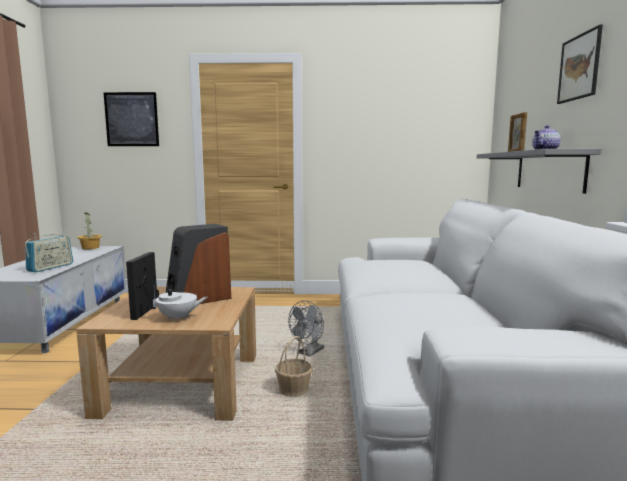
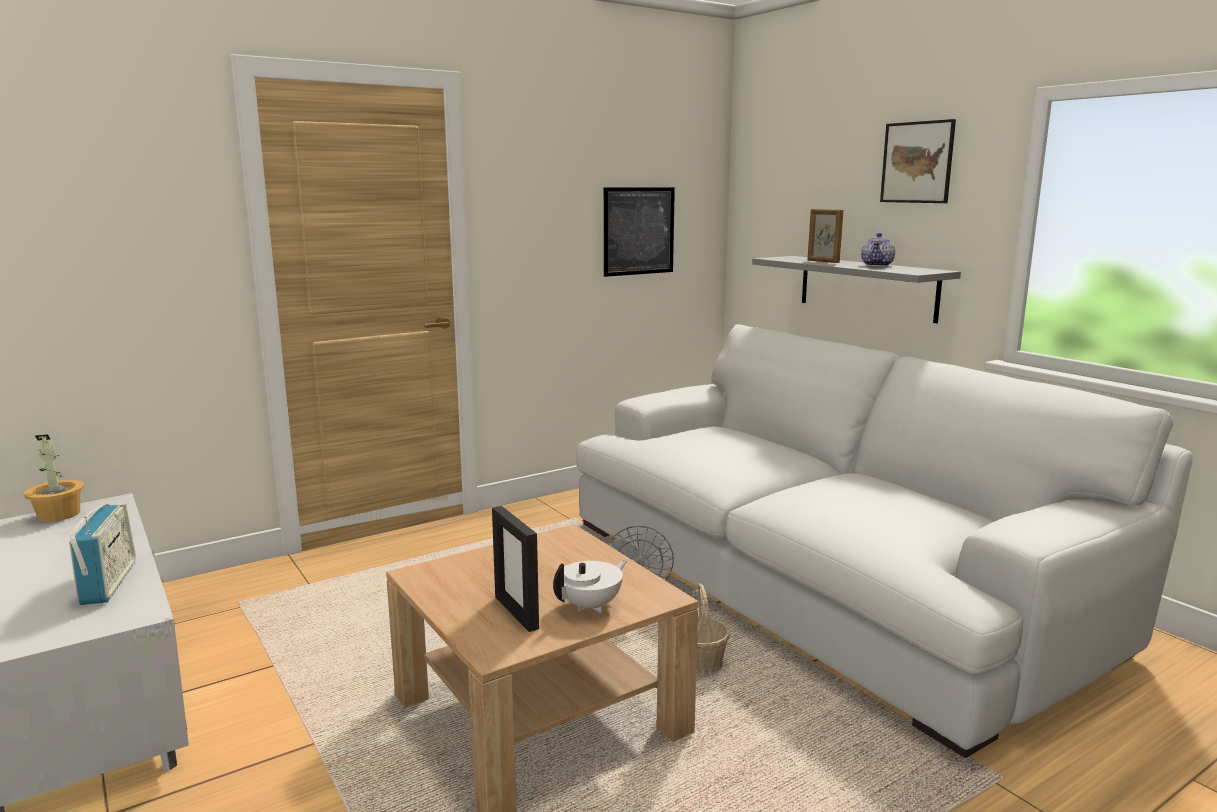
camera: 35 degrees left, 5 degrees up
(131, 119) = (94, 198): picture -> picture (638, 231)
(198, 299) = (543, 567): speaker -> none

